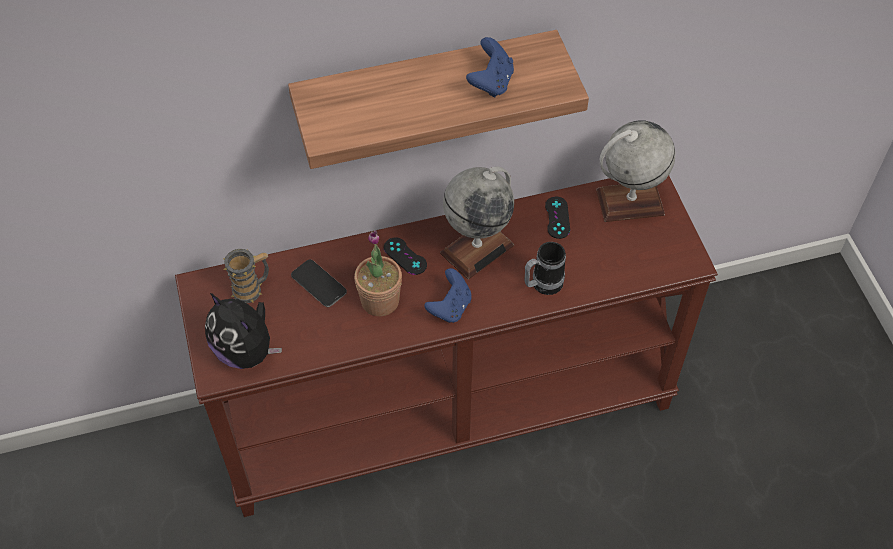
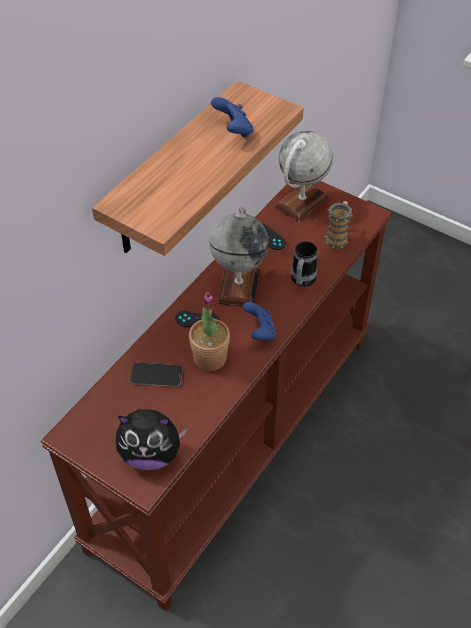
camera: 40 degrees left, 5 degrees down
(252, 289) = (111, 410): mug -> mug (337, 237)

